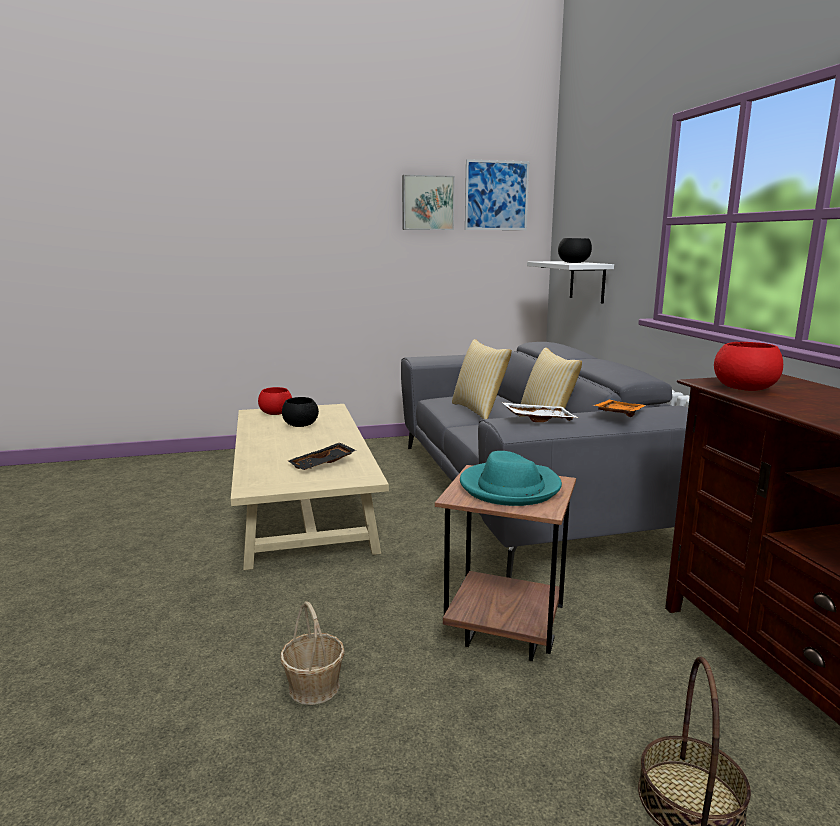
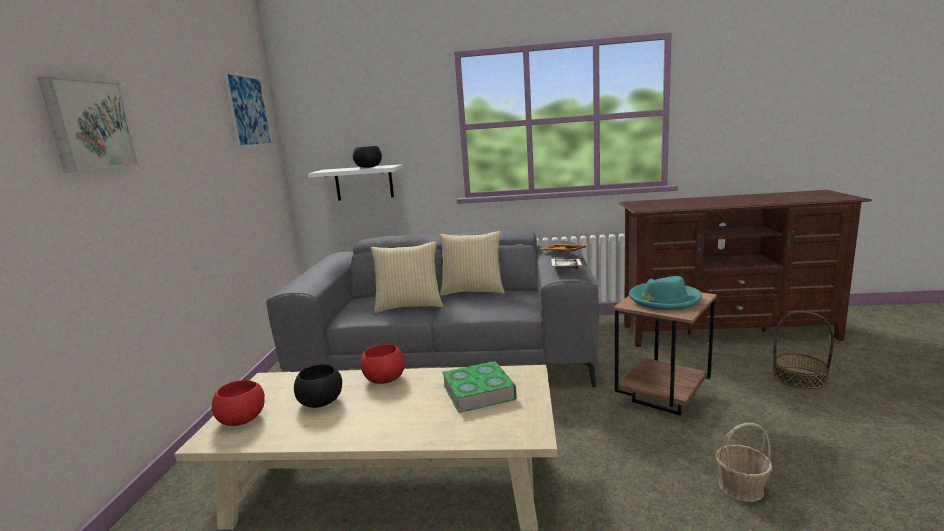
camera: 70 degrees left, 0 degrees up
(323, 464) = (478, 392): black tray -> book
(427, 203) = (208, 119): picture -> picture (88, 125)
(744, 388) = (660, 207): red bowl -> red bowl (384, 379)

